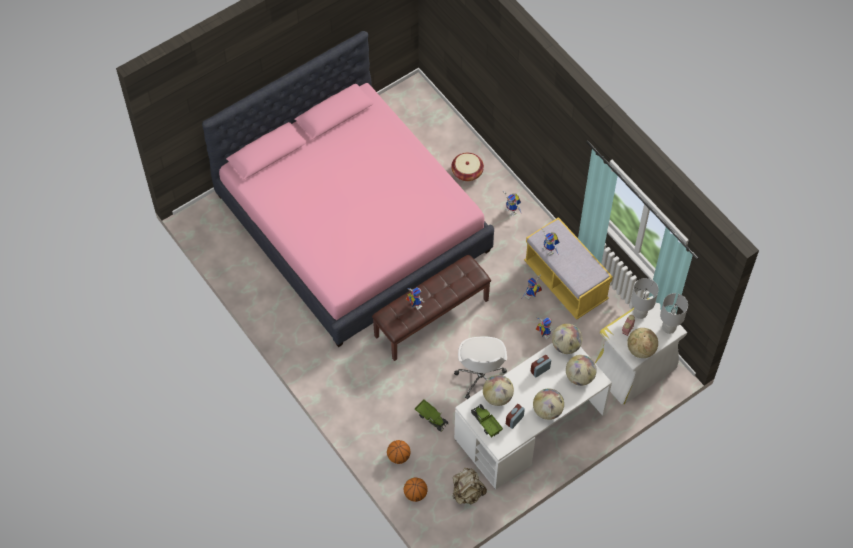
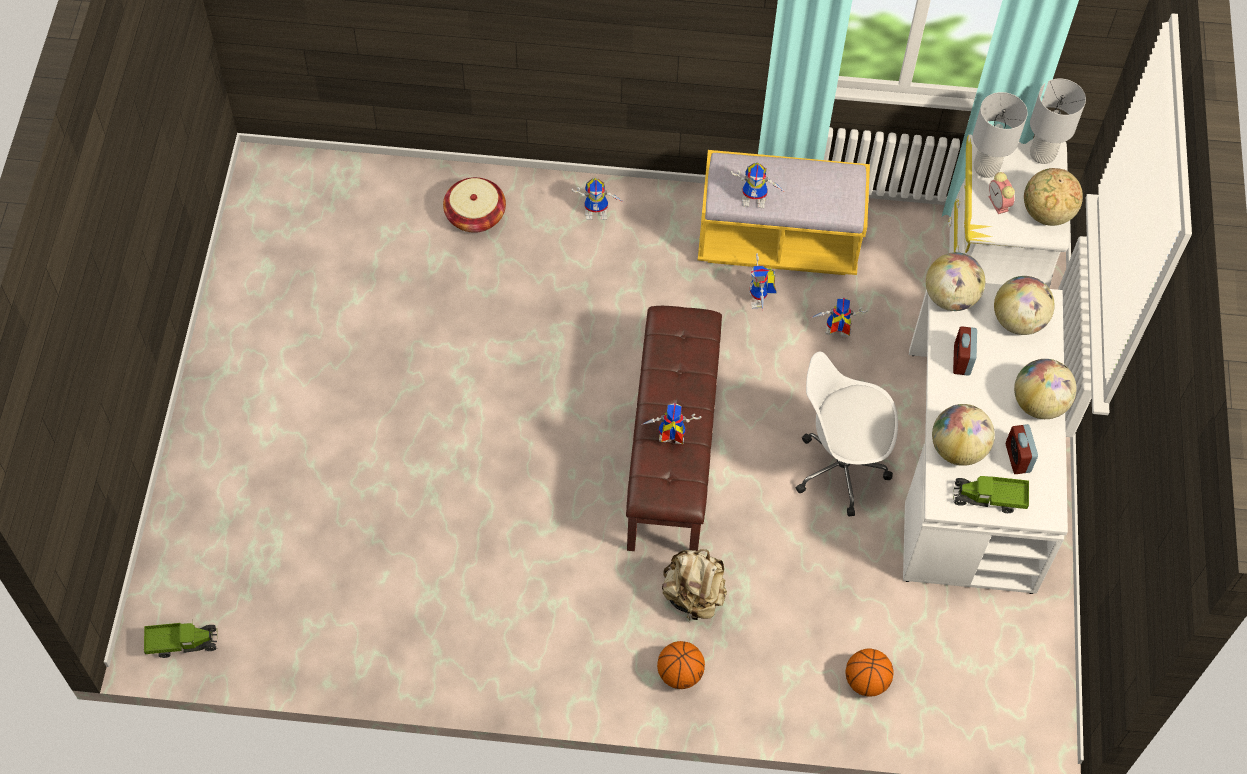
camera: 50 degrees left, 0 degrees up
(352, 222) = (401, 425): pink bed -> none
(415, 494) = (950, 708): basketball -> basketball (680, 674)
(431, 417) = (840, 583): toy truck -> toy truck (182, 643)
(467, 492) = (1008, 635): beige backpack -> beige backpack (693, 596)
(481, 380) = (837, 470): white office chair -> white office chair turned 150 degrees clockwise

